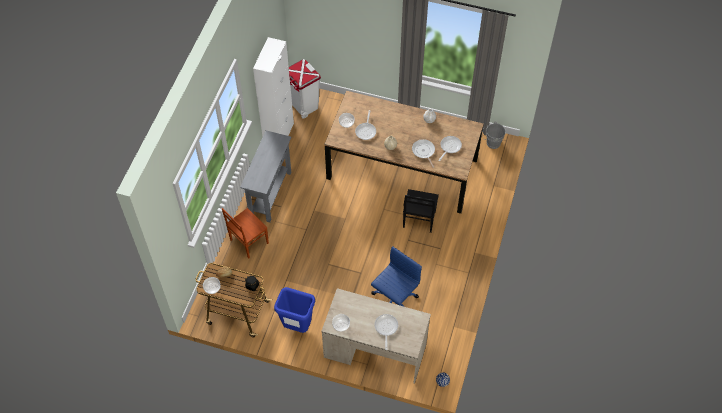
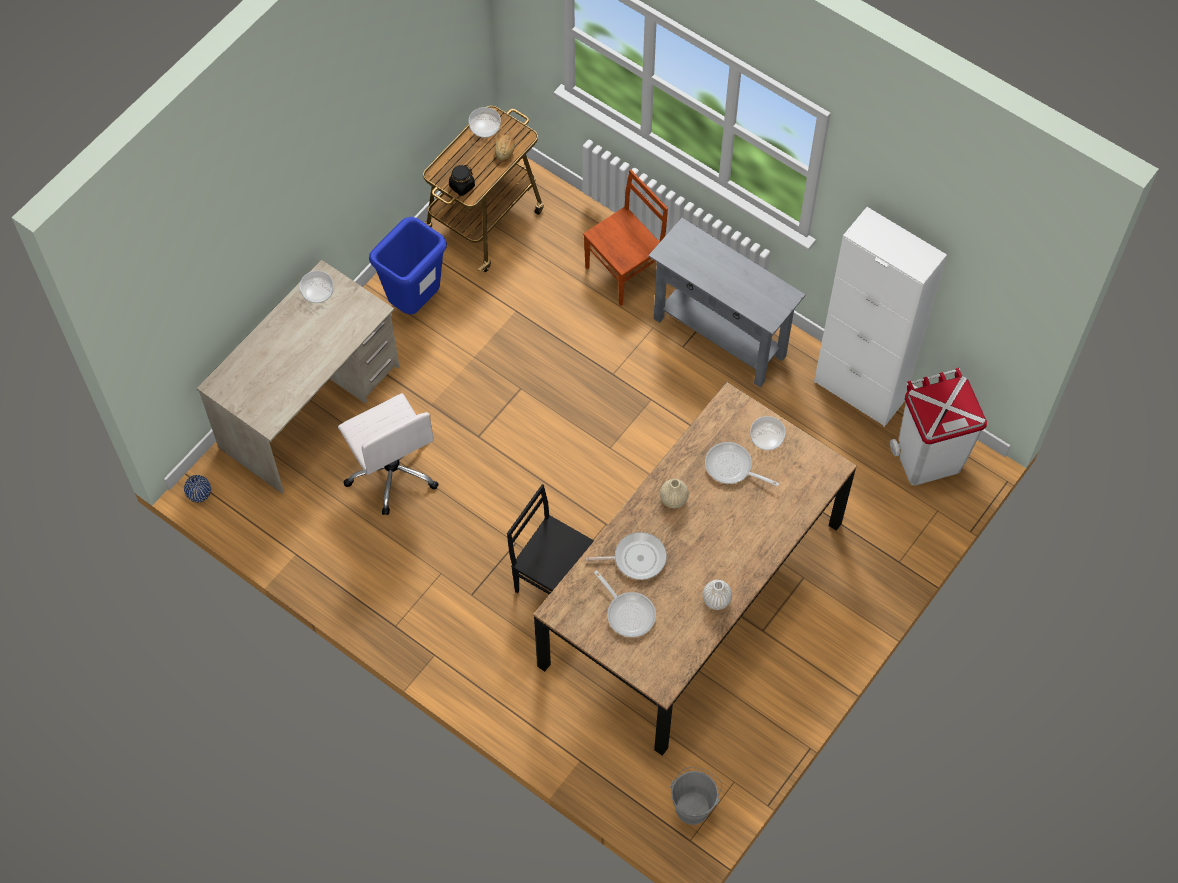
camera: 110 degrees right, 5 degrees up
(248, 241) = (624, 273): brown chair -> brown chair turned 75 degrees clockwise
(386, 328) = (277, 358): frying pan -> none
(394, 301) = (393, 471): blue office chair -> white office chair

